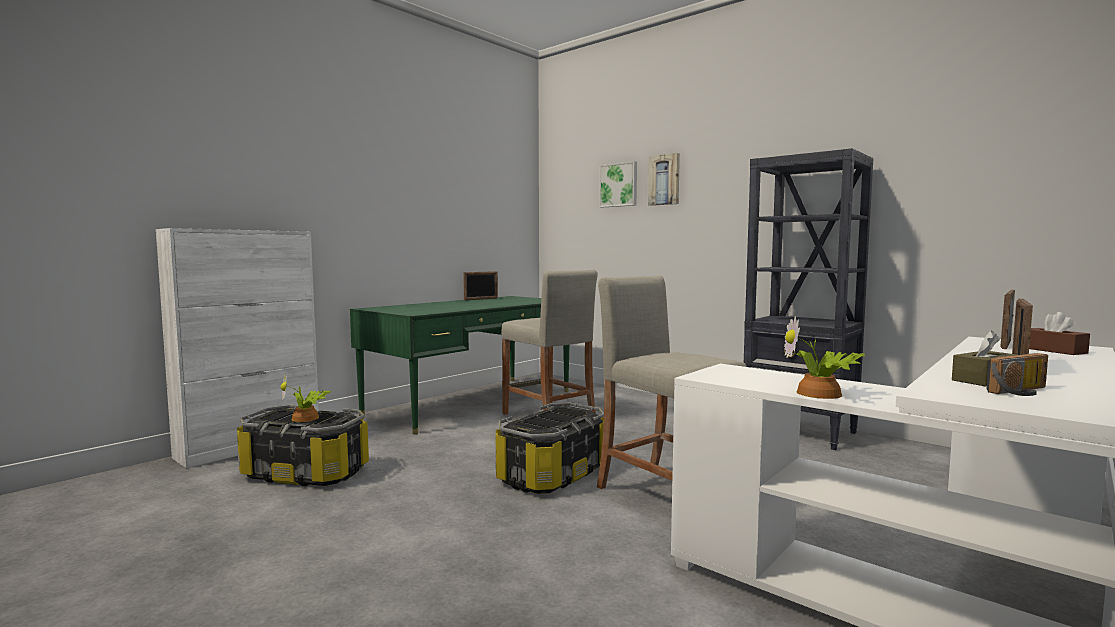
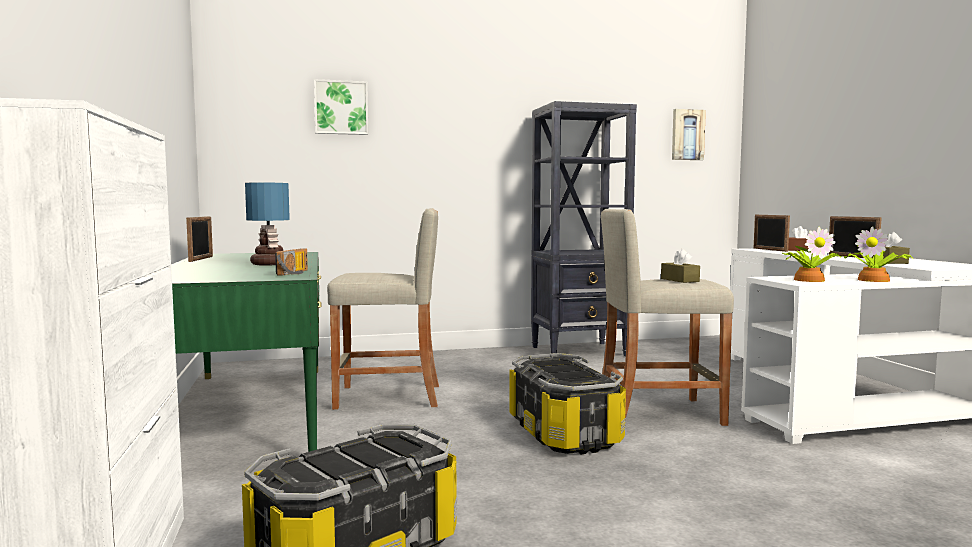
camera: 55 degrees left, 0 degrees up
(307, 418) = (360, 456): potted plant -> potted plant (809, 280)
(474, 305) = (270, 264): none -> table lamp
(664, 180) = (405, 109): picture -> picture (687, 135)
(680, 356) = (679, 280): none -> brown tissue box
(1023, 392) = (924, 263): radio -> radio (296, 273)

